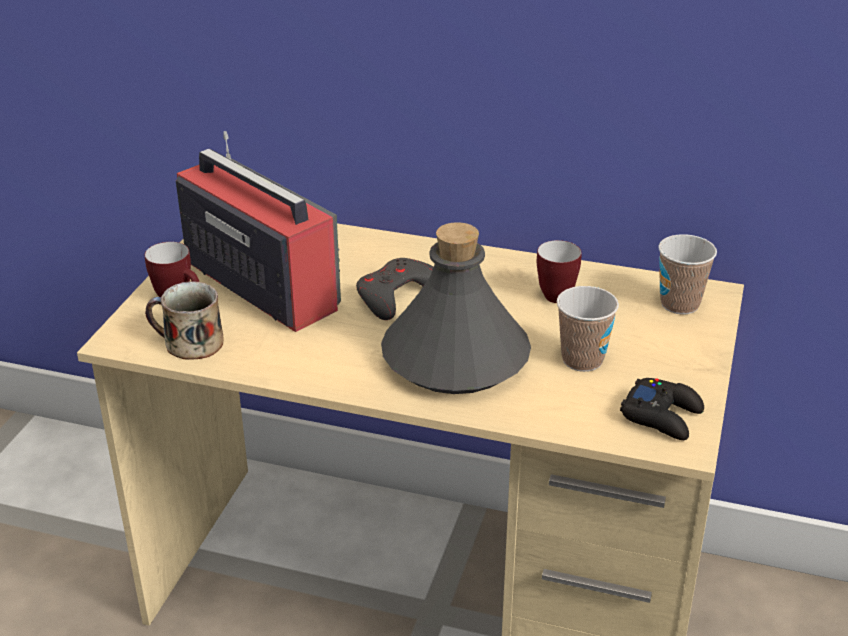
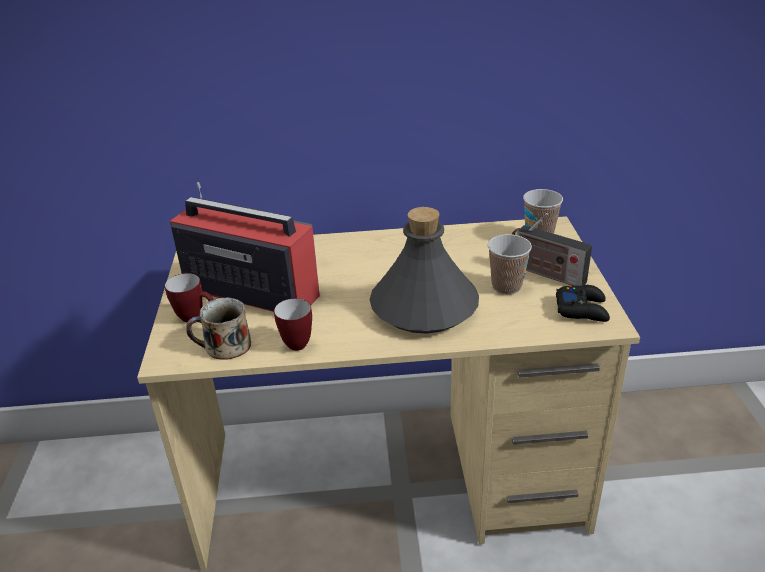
camera: 20 degrees left, 0 degrees up
(396, 295) = (353, 275): grey game controller -> none
(554, 294) = (457, 249): mug -> mug (294, 342)
(649, 356) = (546, 274): none -> radio

